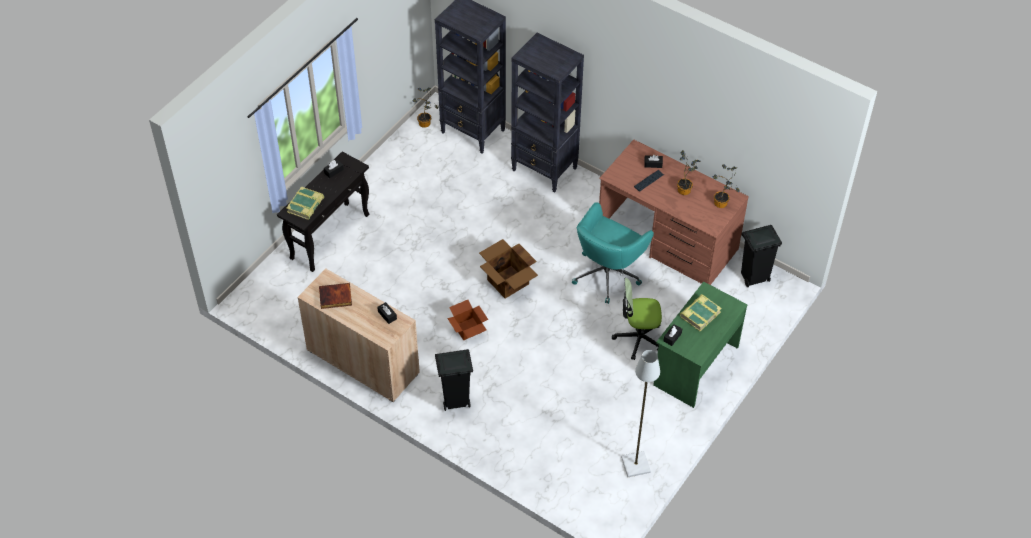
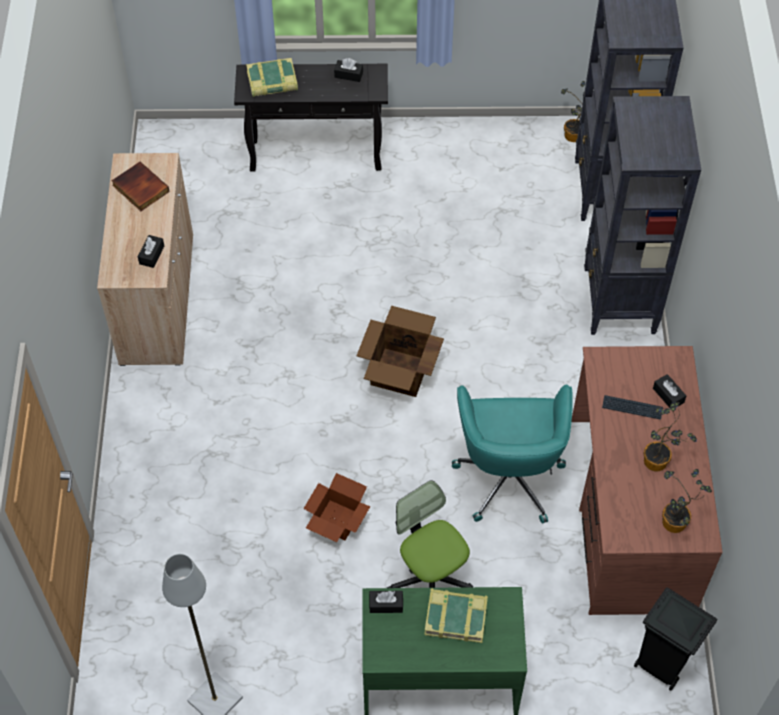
camera: 55 degrees right, 5 degrees up
(455, 401) = (168, 429): black trash can -> none
(468, 329) = (289, 375): cardboard box -> cardboard box (336, 520)
(607, 273) = (509, 476): turquoise office chair -> turquoise office chair turned 90 degrees counterclockwise

